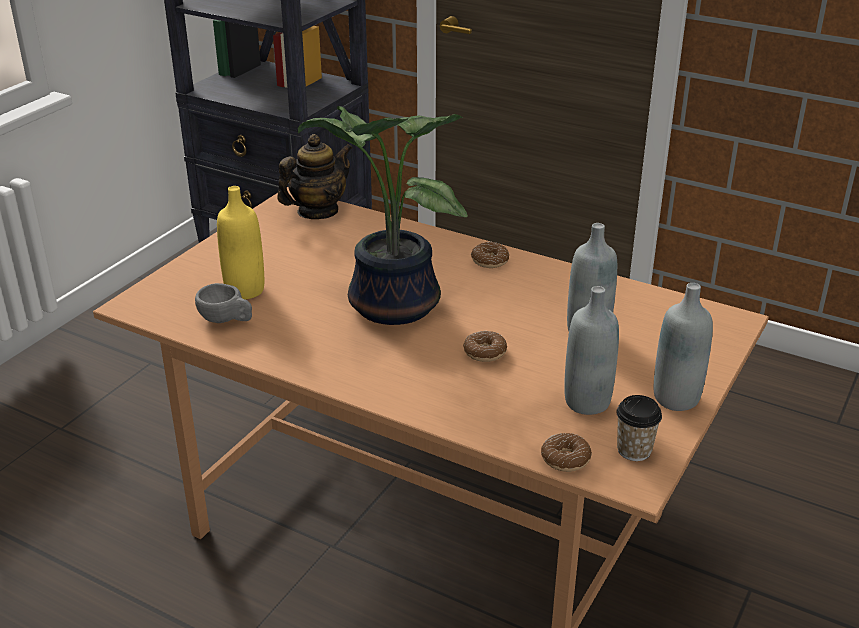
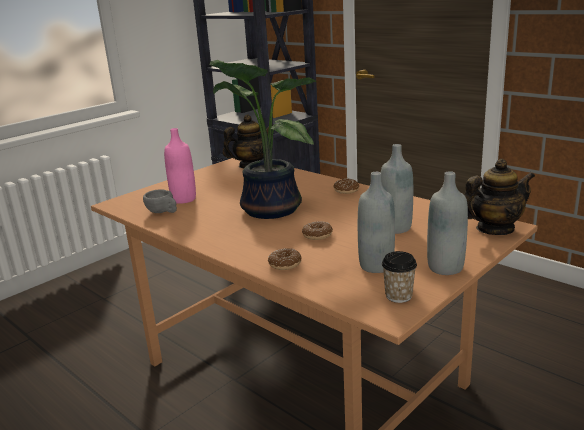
camera: 15 degrees right, 10 degrees down
(245, 290) = (183, 199): yellow bottle -> pink bottle
(565, 459) = (343, 297): donut -> donut (285, 264)
(717, 326) = (494, 229): none -> teapot

